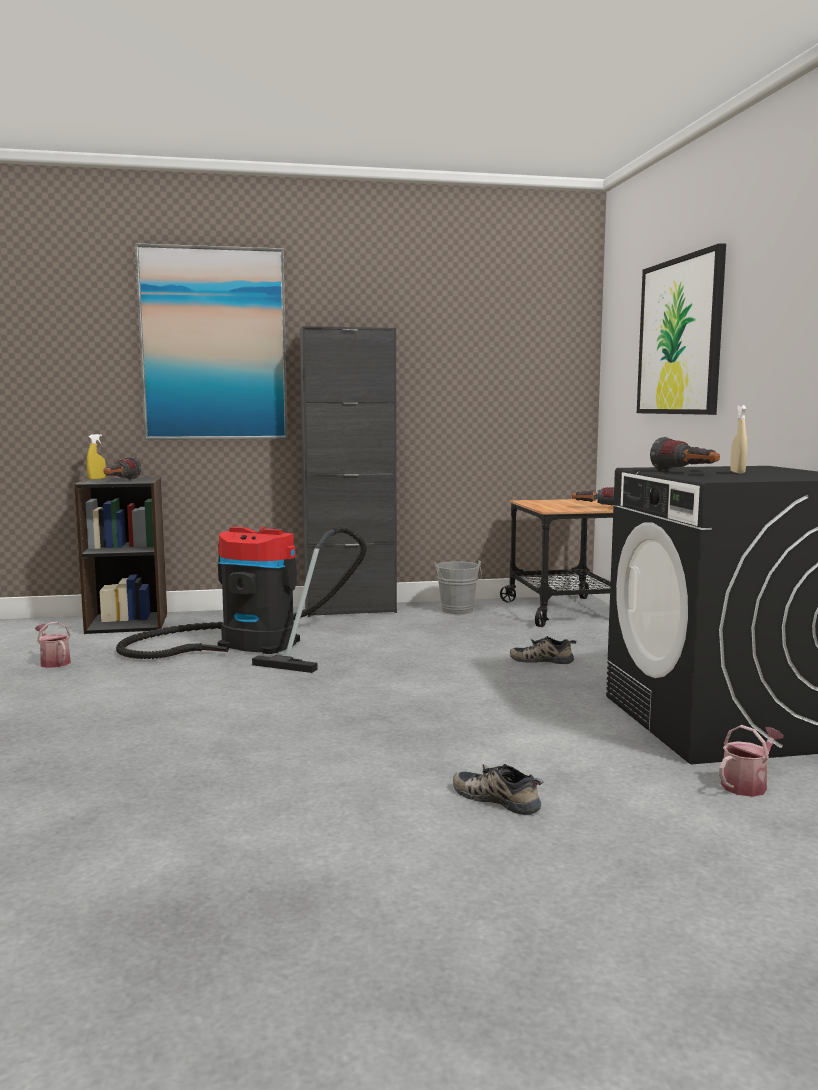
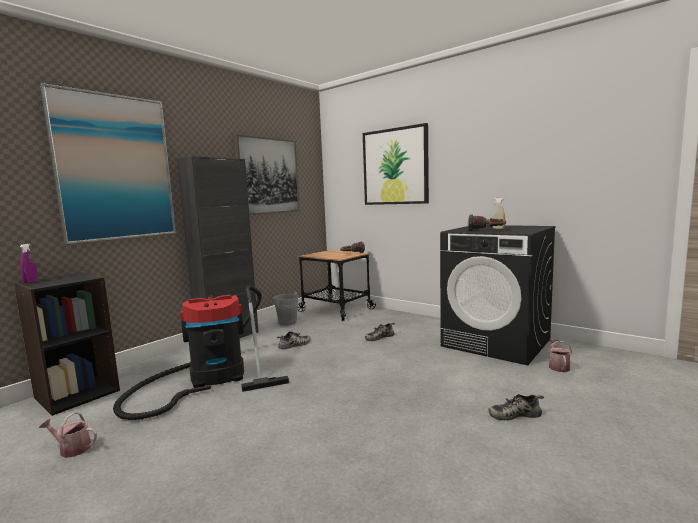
camera: 40 degrees left, 0 degrees up
(97, 479) = (31, 282): yellow spray bottle -> purple spray bottle
(120, 481) = (66, 280): flashlight -> none
(406, 638) = (294, 345): none -> shoe
(466, 355) = (268, 176): none -> picture

